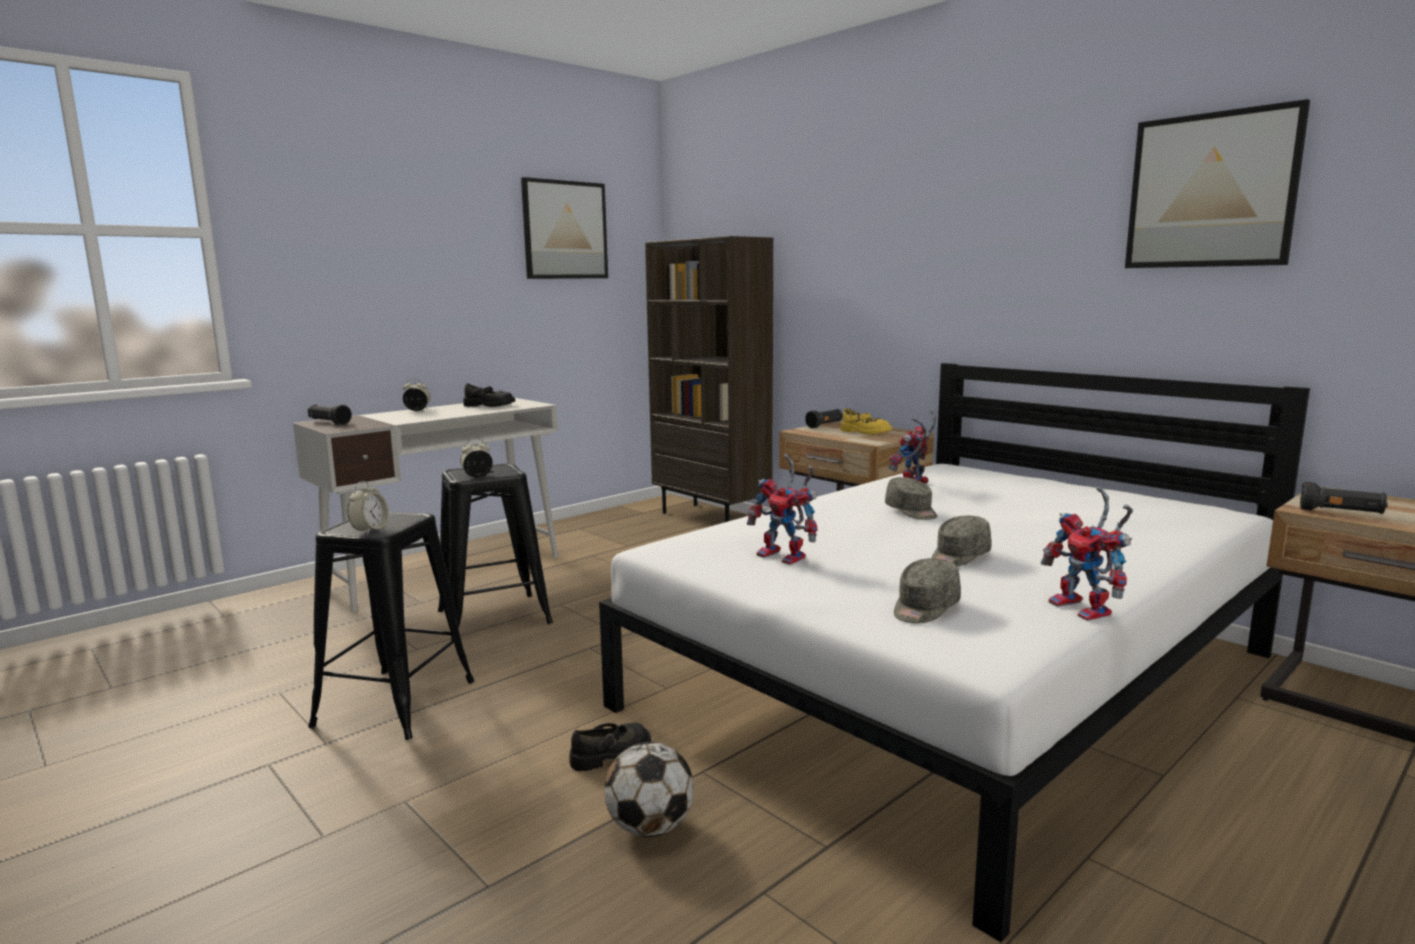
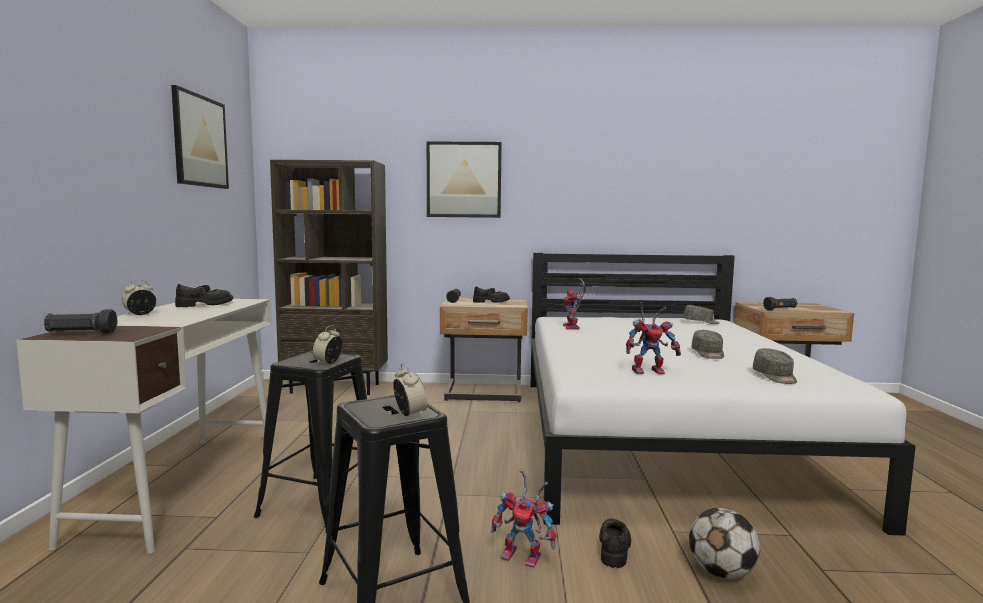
camera: 45 degrees left, 5 degrees down
(865, 432) = (491, 301): yellow shoe -> black shoe
(911, 511) = (621, 339): grey cap -> grey cap (701, 322)
(1087, 610) = (812, 363): toy robot -> toy robot (525, 557)
(1211, 191) = (682, 158): picture -> picture (464, 180)

